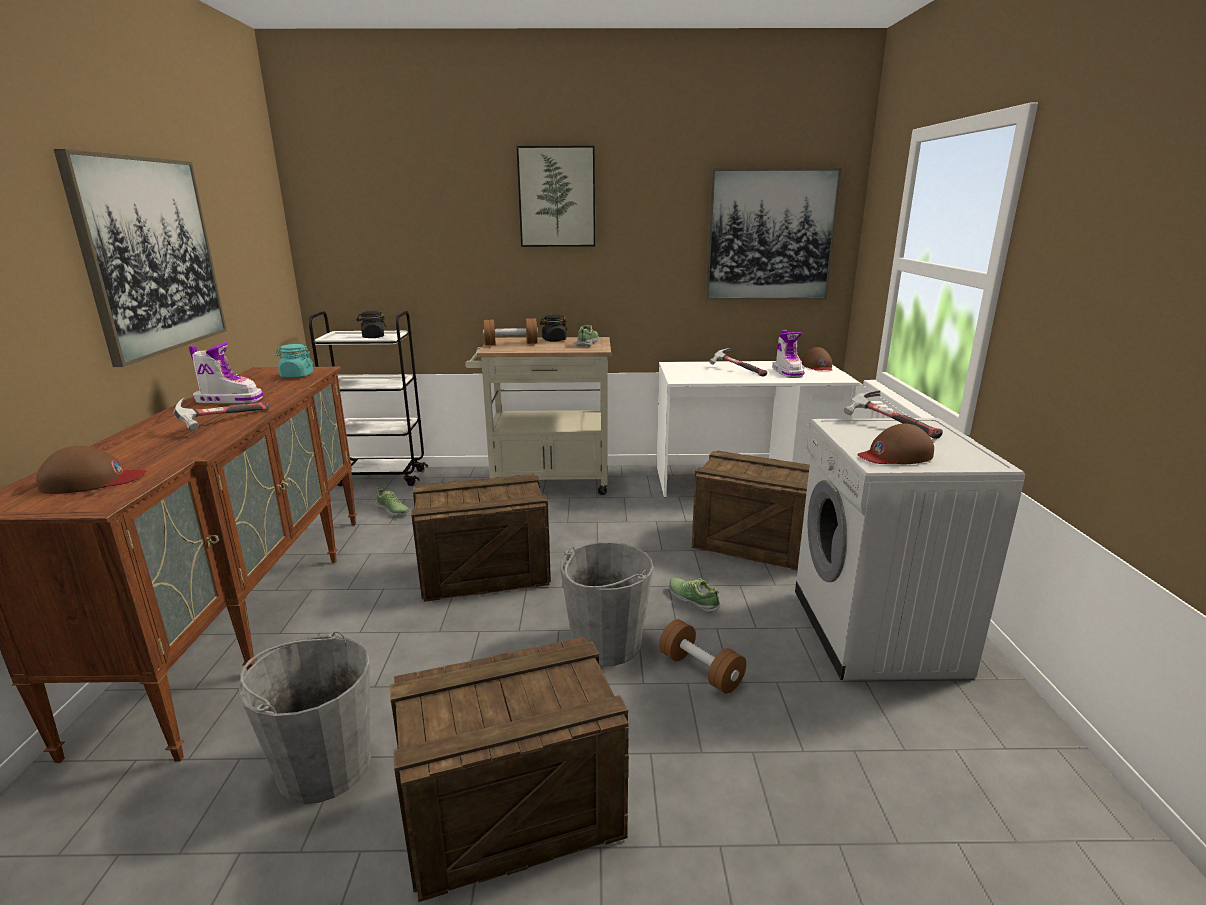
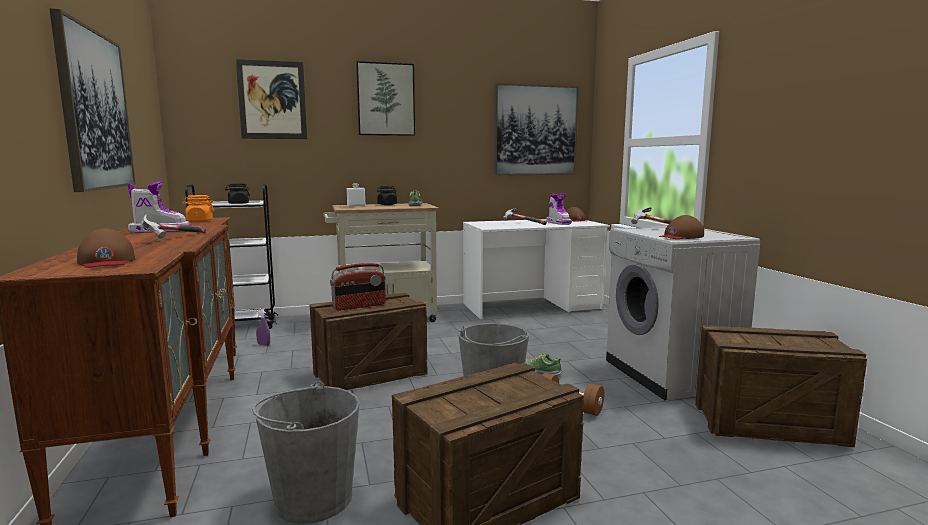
camera: 15 degrees left, 10 degrees down
(92, 481) = (106, 261): brown cap -> brown cap turned 90 degrees clockwise
(297, 376) = (199, 221): turquoise jar -> orange jar
(393, 510) = (263, 344): shoe -> purple spray bottle
(413, 202) = (272, 100): none -> picture
(468, 496) = (359, 306): none -> radio
(511, 344) = (356, 206): brown dumbbell -> white bottle
(755, 544) = (562, 339): crate -> crate (768, 423)

